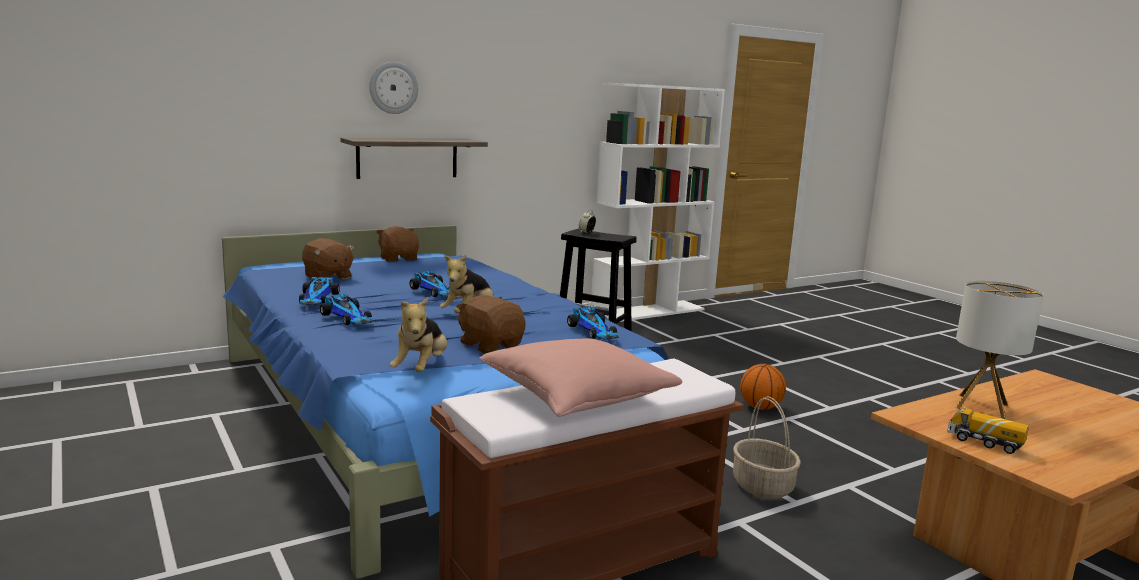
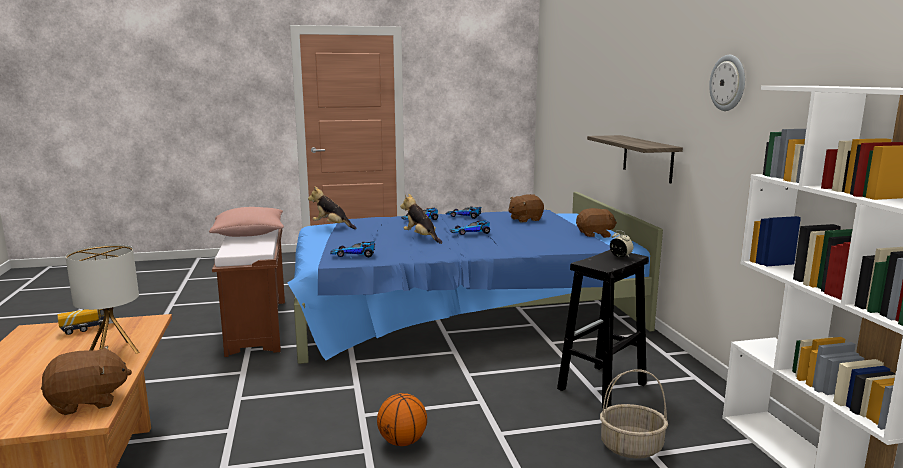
camera: 110 degrees right, 0 degrees up
(393, 88) = (645, 96): wall clock -> wall clock (728, 83)
(490, 345) = (356, 237): brown plush toy -> brown plush toy (88, 401)
(763, 486) = (269, 393): basket -> basket (630, 447)

